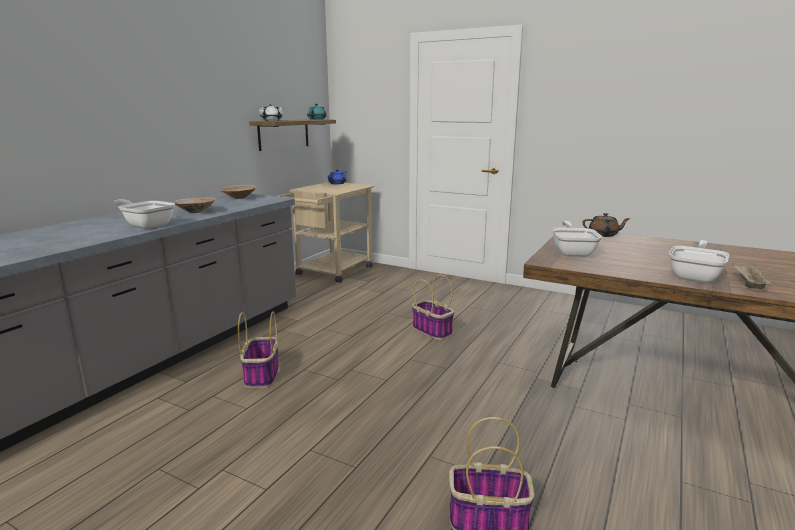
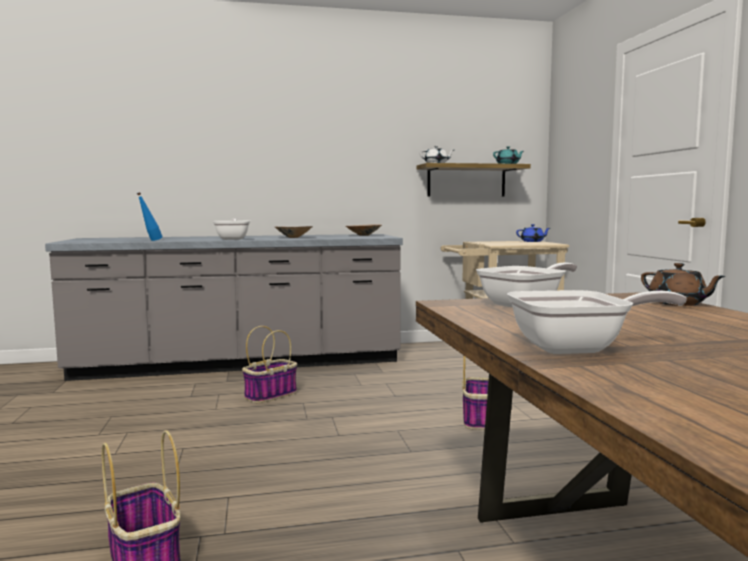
camera: 50 degrees right, 10 degrees down
(61, 247) = (150, 240): none -> blue bottle
(748, 284) = (627, 373): beige tray -> none

